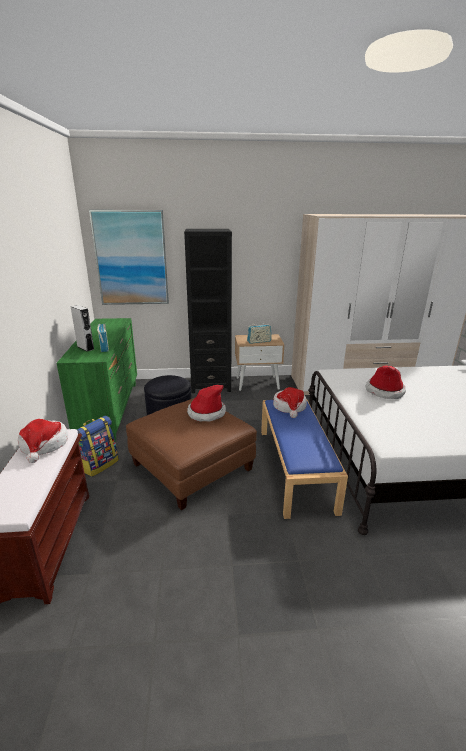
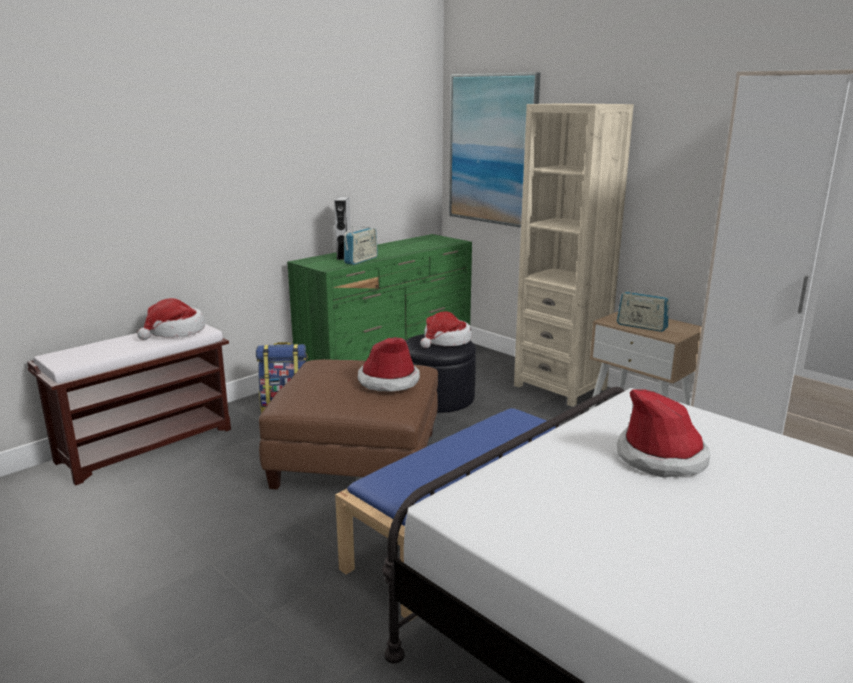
camera: 50 degrees right, 5 degrees down
(210, 385) = (560, 387): black bookcase -> beige bookcase
(289, 407) = (518, 428): hat -> hat (446, 341)

